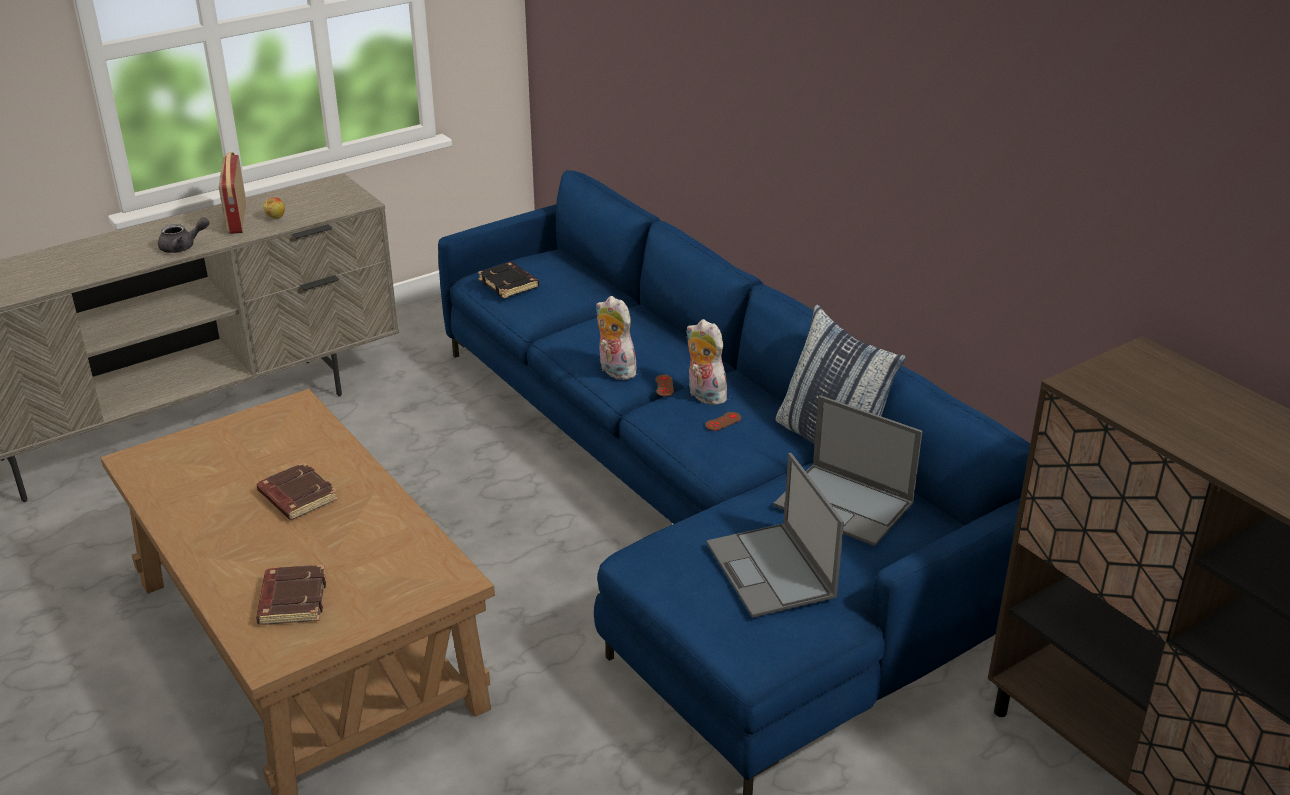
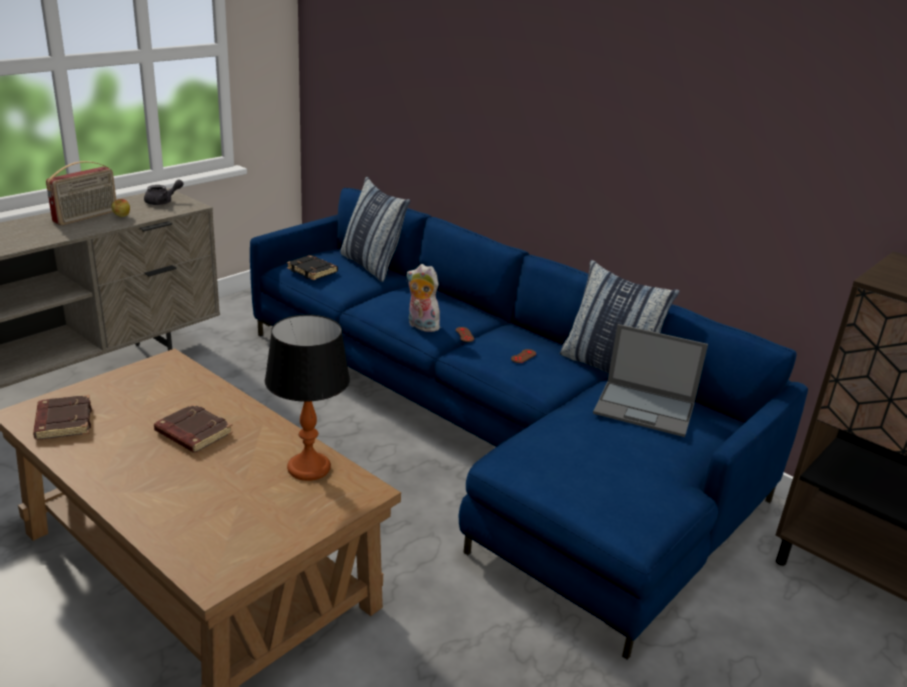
camera: 15 degrees left, 5 degrees down
(183, 247) = (44, 237): grey teapot -> grey teapot (163, 202)
(236, 218) = (86, 217): radio -> radio turned 120 degrees counterclockwise
(291, 600) = (217, 522): brown book -> brown book (62, 422)
(405, 548) = (309, 468): none -> table lamp
(587, 278) = (371, 266): none -> pillow
(703, 396) = (498, 340): plush toy -> none
(771, 571) = (617, 462): laptop -> none

